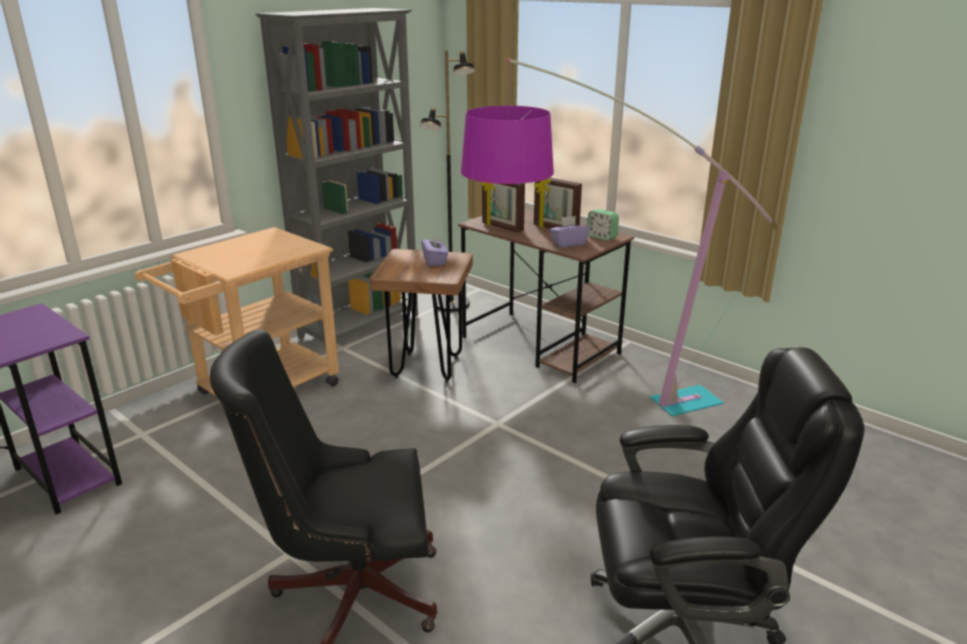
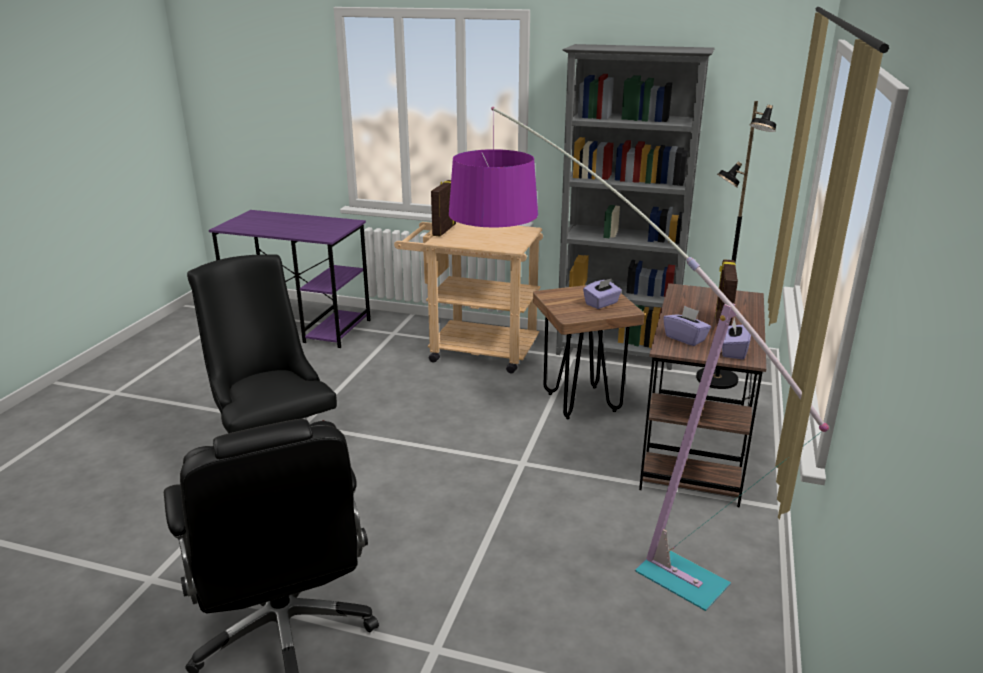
camera: 65 degrees right, 0 degrees up
(502, 227) = (685, 301): picture frame -> picture frame (443, 230)
(601, 237) = (733, 351): alarm clock -> purple tissue box

